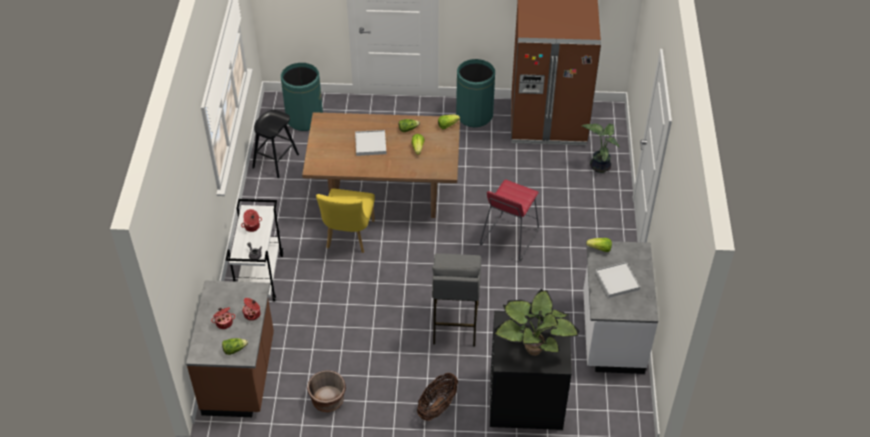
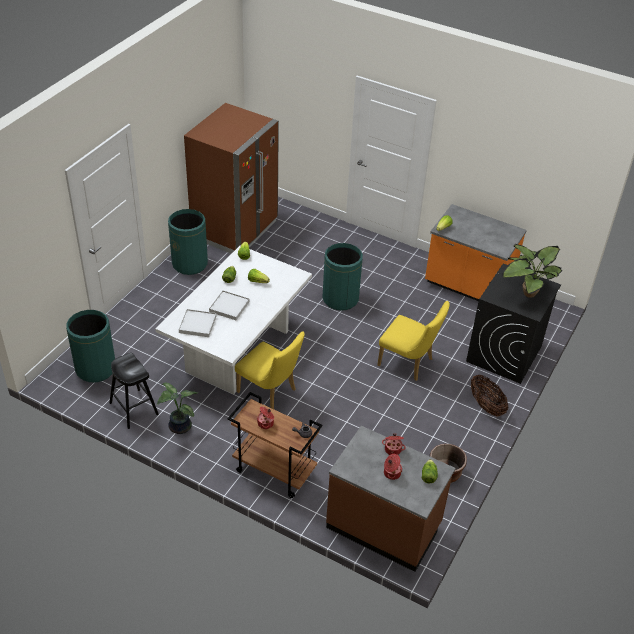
camera: 65 degrees left, 5 degrees down
(260, 276) = (273, 471): white cart -> brown cart
(384, 195) = (238, 351): brown dining table -> white dining table
(455, 324) = (409, 363): grey stool -> yellow chair
(509, 238) = (340, 299): red stool -> green trash can
(599, 165) = (301, 224): potted plant -> potted plant (178, 426)
(611, 333) = (467, 286): white counter -> orange counter
(617, 281) = (479, 232): white tray -> white tray (197, 324)

